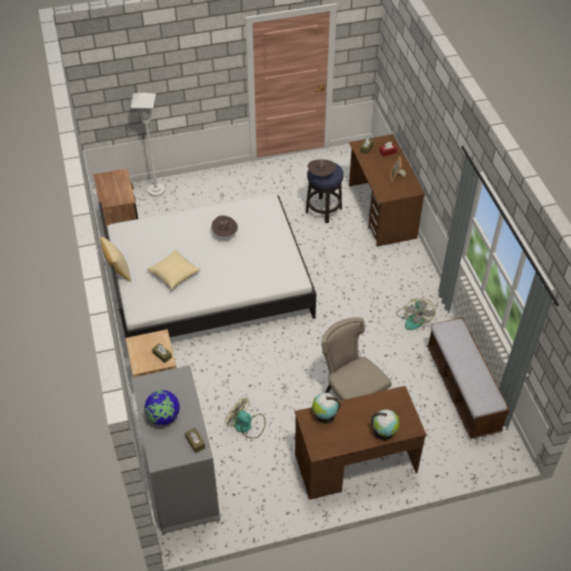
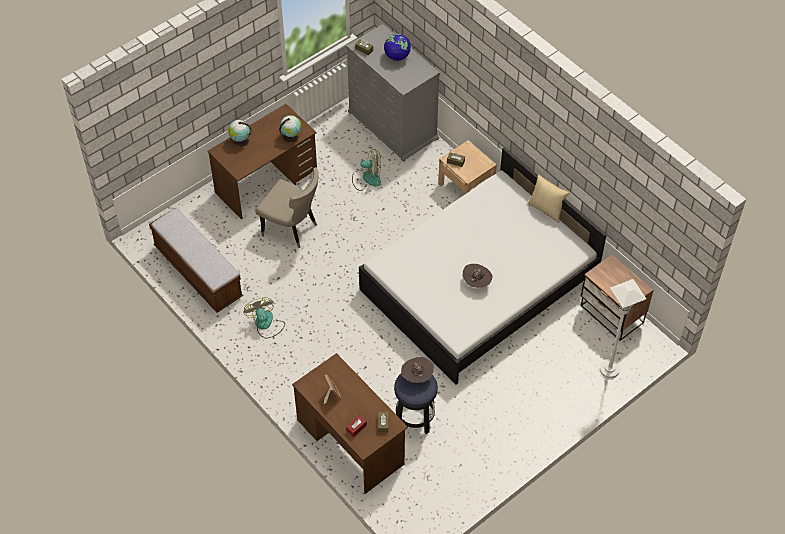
camera: 155 degrees right, 5 degrees up
(174, 274) = (493, 223): pillow -> none

